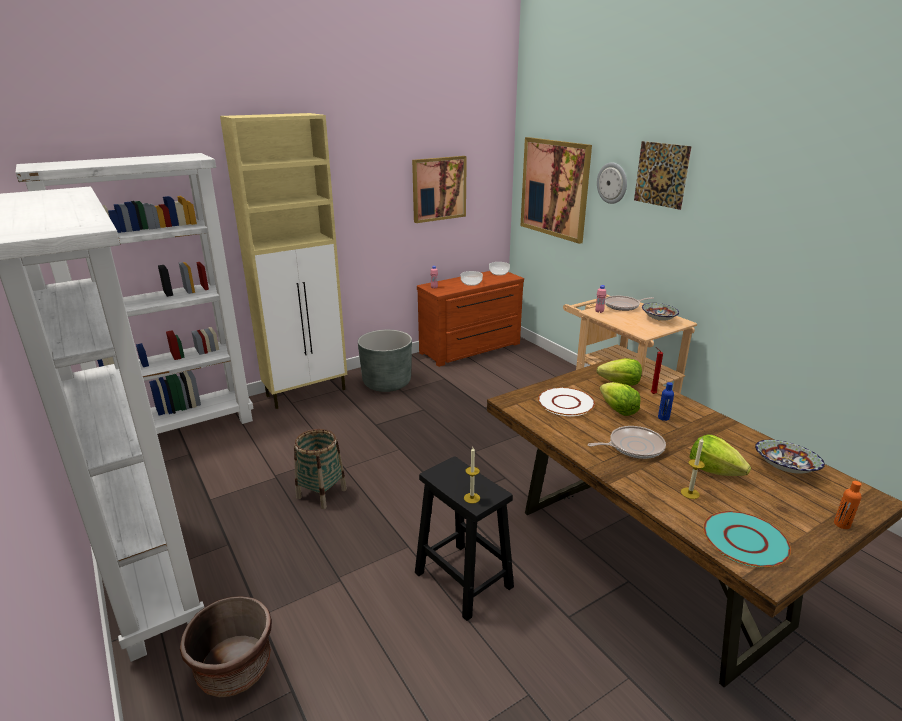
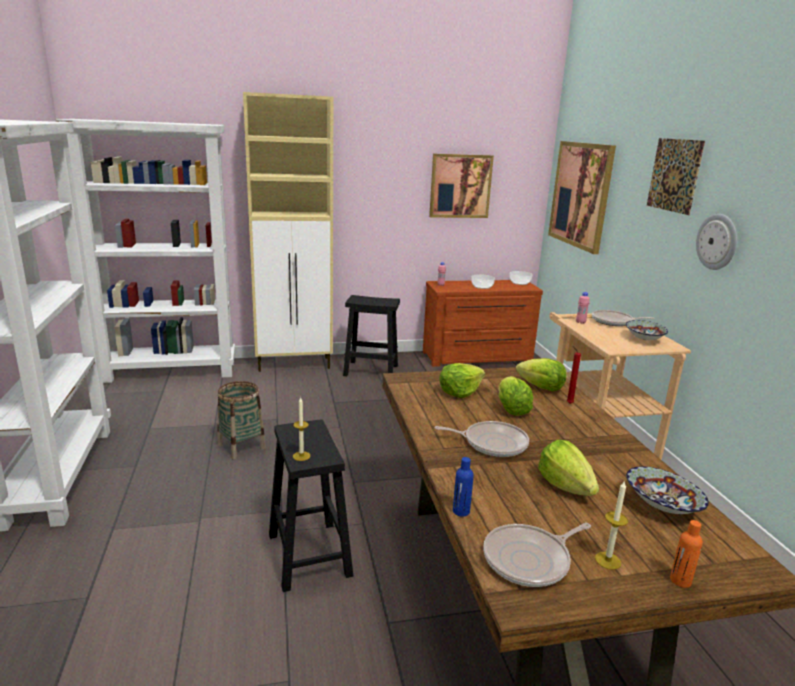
camera: 20 degrees right, 5 degrees down
(234, 669) = (59, 564): brown planter -> none
(387, 383) = (372, 370): grey planter -> black stool
(565, 403) = (460, 392): white plate -> lettuce
(612, 183) = (629, 186): wall clock -> wall clock (717, 242)
(663, 418) = (557, 426): blue bottle -> blue bottle (461, 511)
(690, 493) = (511, 499): candle -> candle (607, 560)
(745, 540) = (530, 560): turquoise plate -> frying pan

